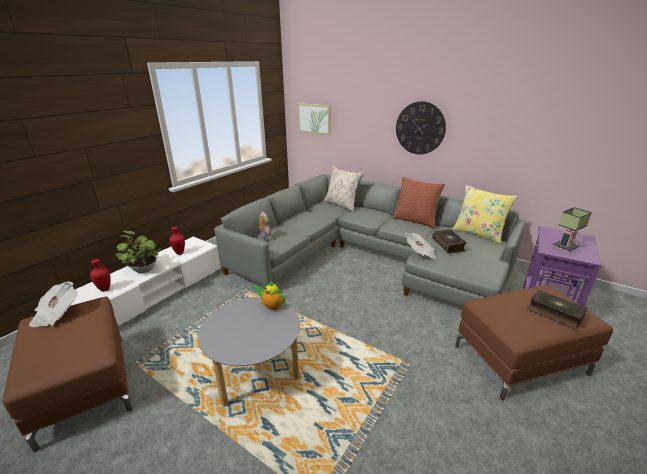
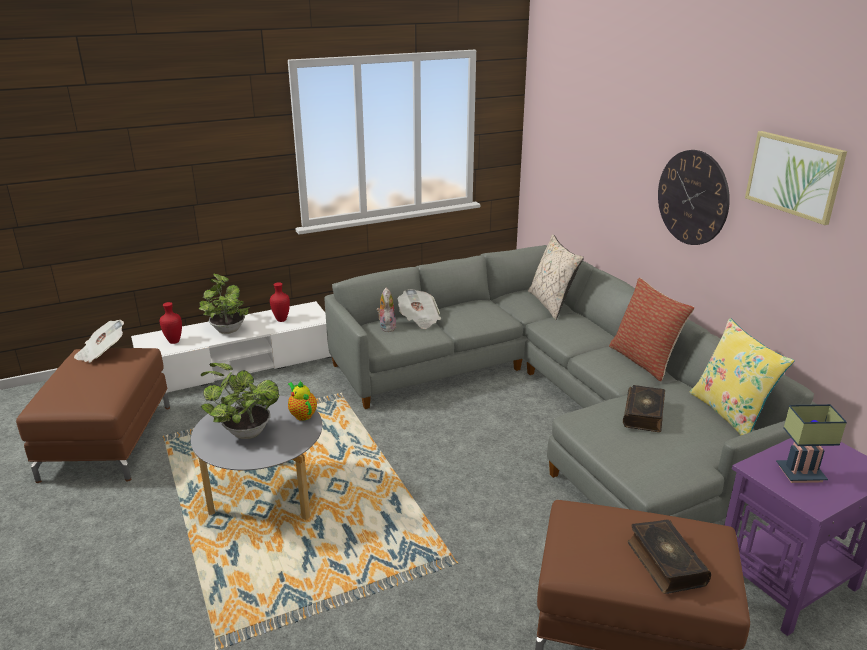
camera: 30 degrees right, 0 degrees up
(242, 331) = (244, 431): none -> potted plant
(314, 118) = (556, 148): picture -> picture (794, 176)
(420, 253) = (583, 413): newspaper -> newspaper (419, 319)

